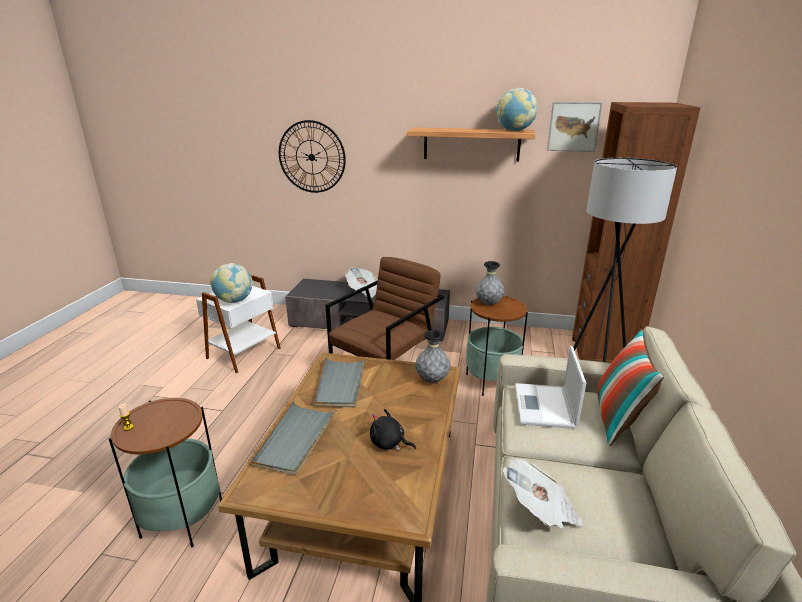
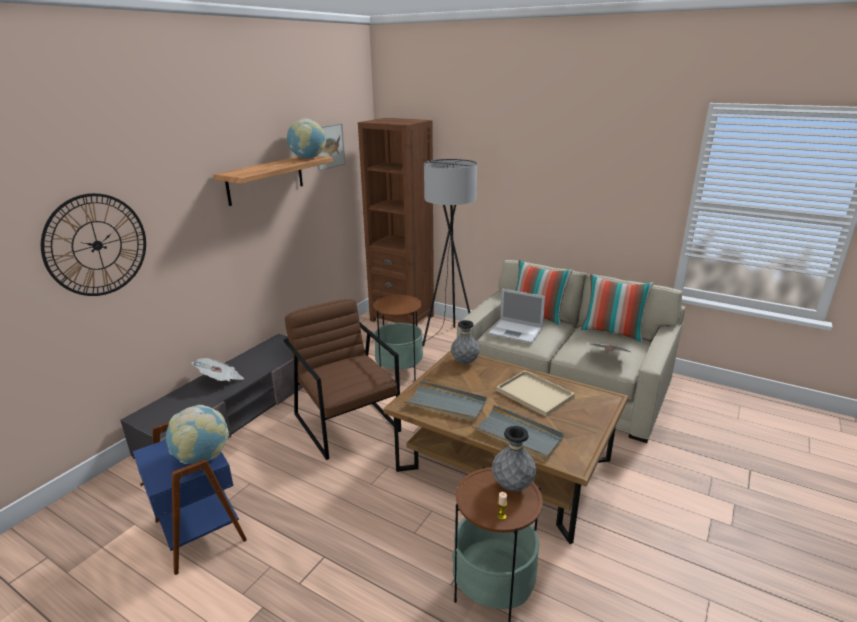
camera: 70 degrees left, 0 degrees up
(242, 353) = (197, 531): white side table -> blue side table
(389, 443) = (536, 394): black plush toy -> beige tray
(488, 304) = (388, 306): grey vase -> grey vase (512, 486)
(647, 513) = (612, 332): none -> pillow

